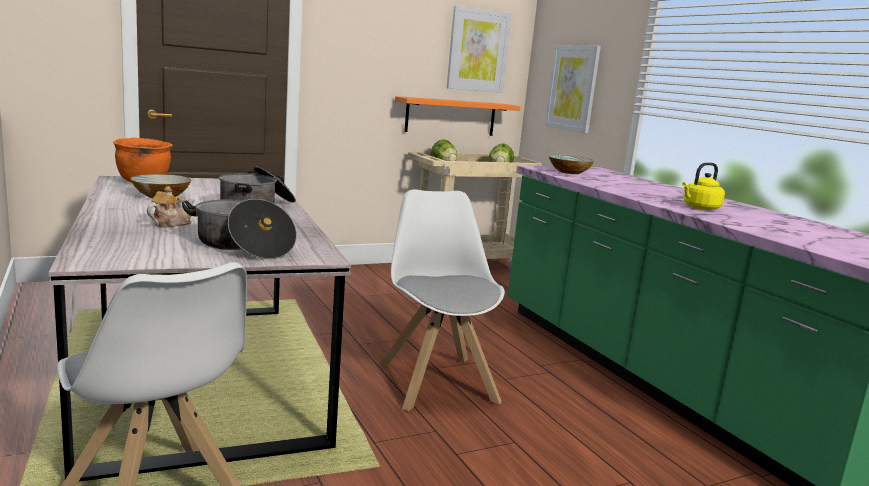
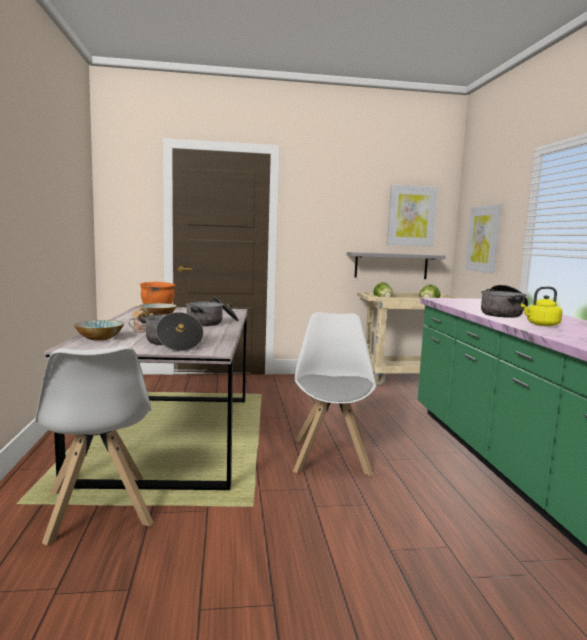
camera: 20 degrees right, 5 degrees down
(451, 117) = (391, 265): orange shelf -> grey shelf
(569, 172) = (459, 301): bowl -> bowl (100, 338)
(641, 191) = (503, 314): none -> cooking pot

